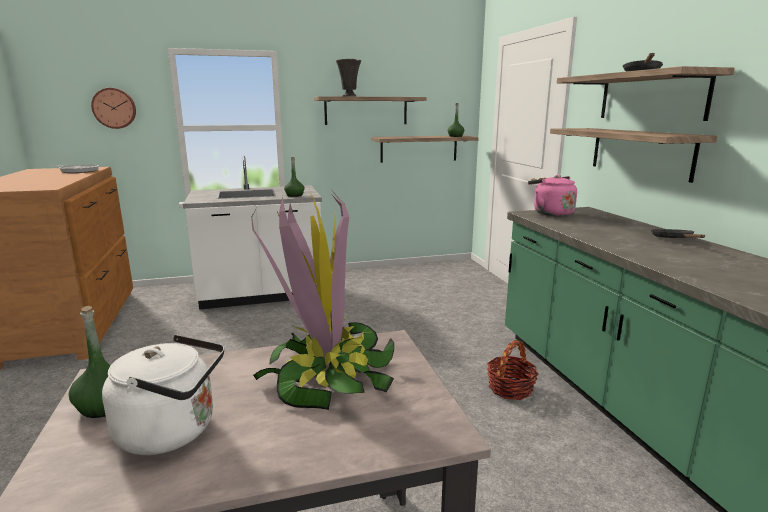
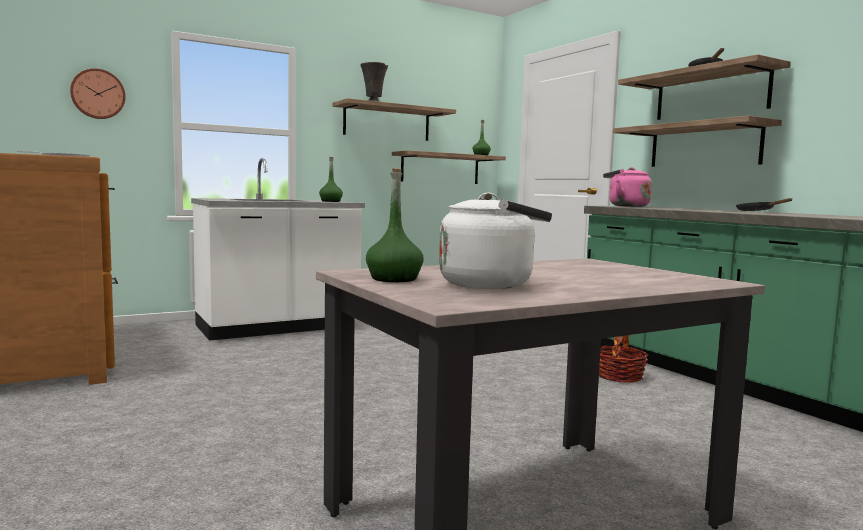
camera: 15 degrees left, 10 degrees down
(327, 375) = (569, 269): potted plant -> none

